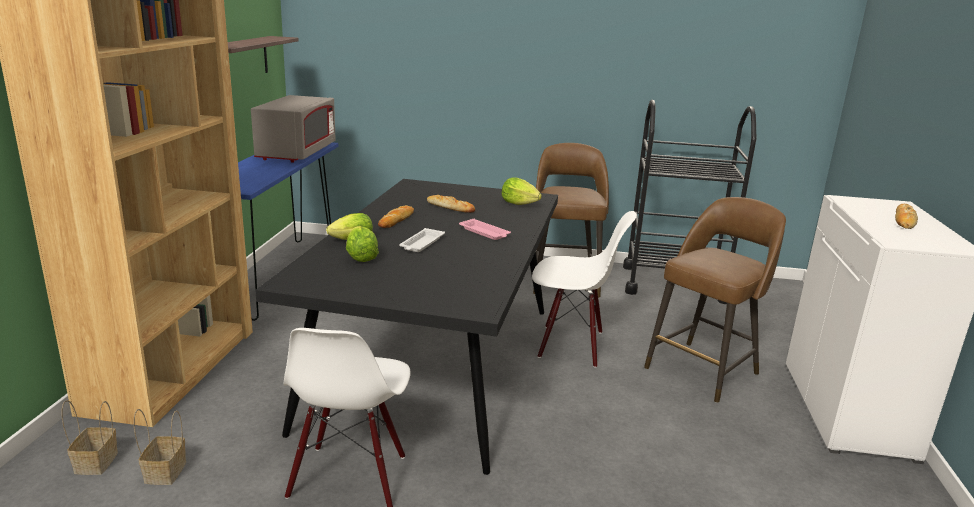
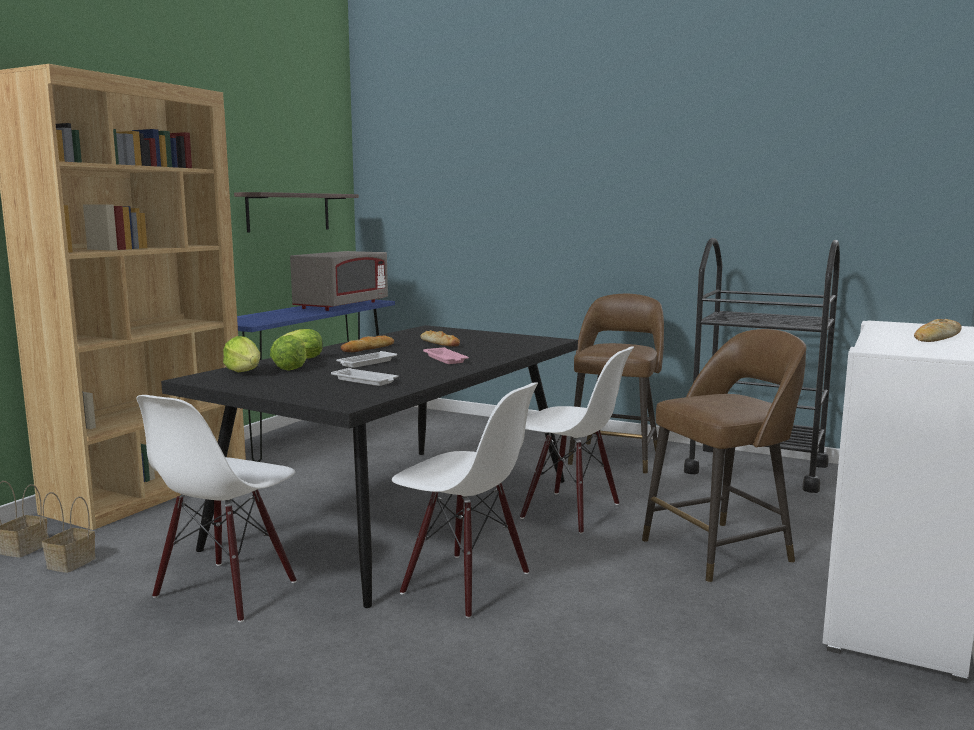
camera: 20 degrees right, 10 degrees down
(454, 272) = (365, 381): none -> white tray
(519, 204) = (519, 343): lettuce -> lettuce (244, 372)
(546, 434) = (465, 584): none -> white chair

